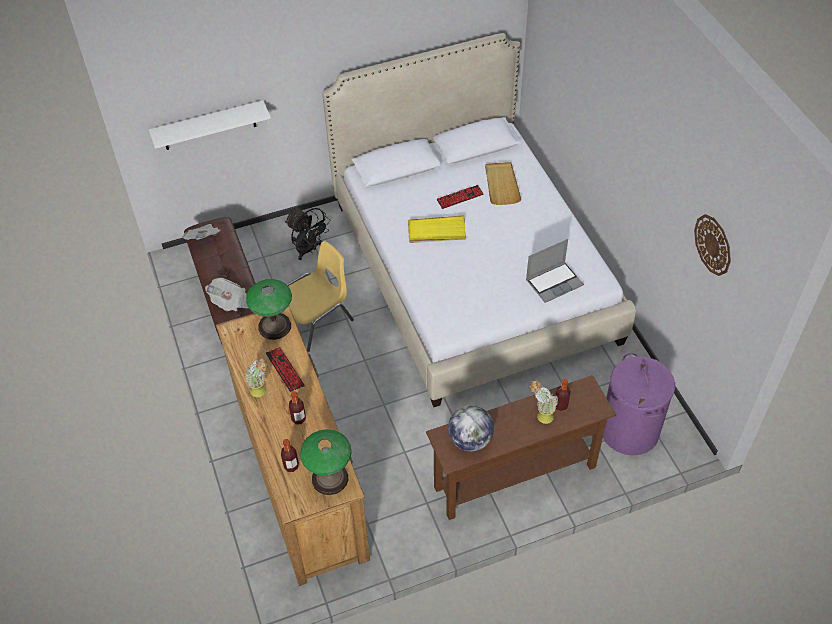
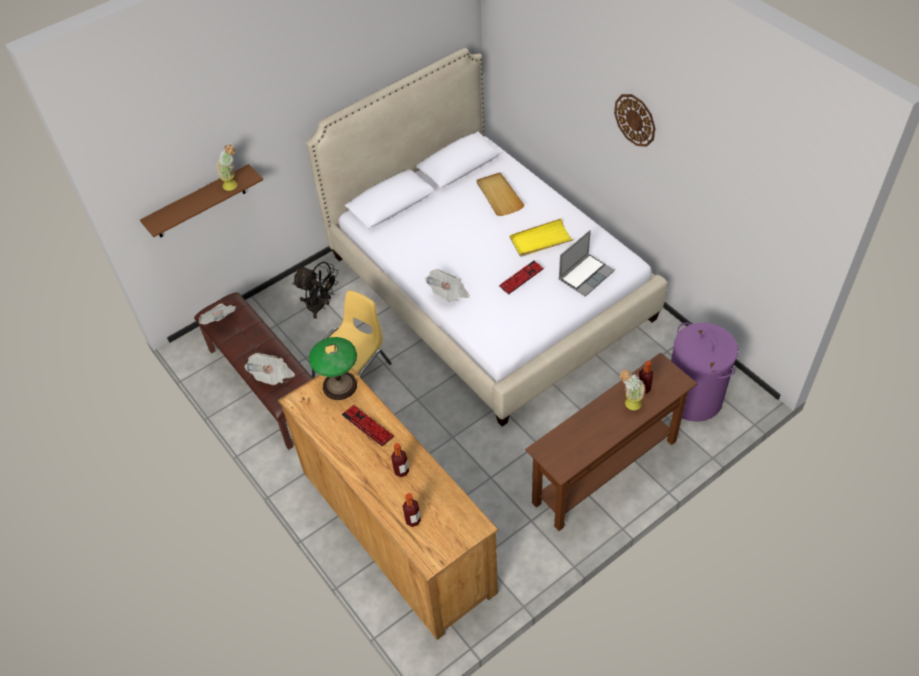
camera: 15 degrees left, 0 degrees up
(209, 126) = (199, 202): white shelf -> brown shelf
(262, 392) = (353, 455): potted plant -> potted plant (233, 186)
(329, 478) = (456, 521): table lamp -> none
(416, 267) = (448, 293): none -> newspaper
(436, 231) = (454, 255): yellow tray -> yellow tray (540, 240)
(460, 197) = (464, 217): keyboard -> keyboard (521, 278)
(470, 440) = (571, 445): globe -> none
(713, 244) = (752, 197): wall clock -> wall clock (635, 119)

